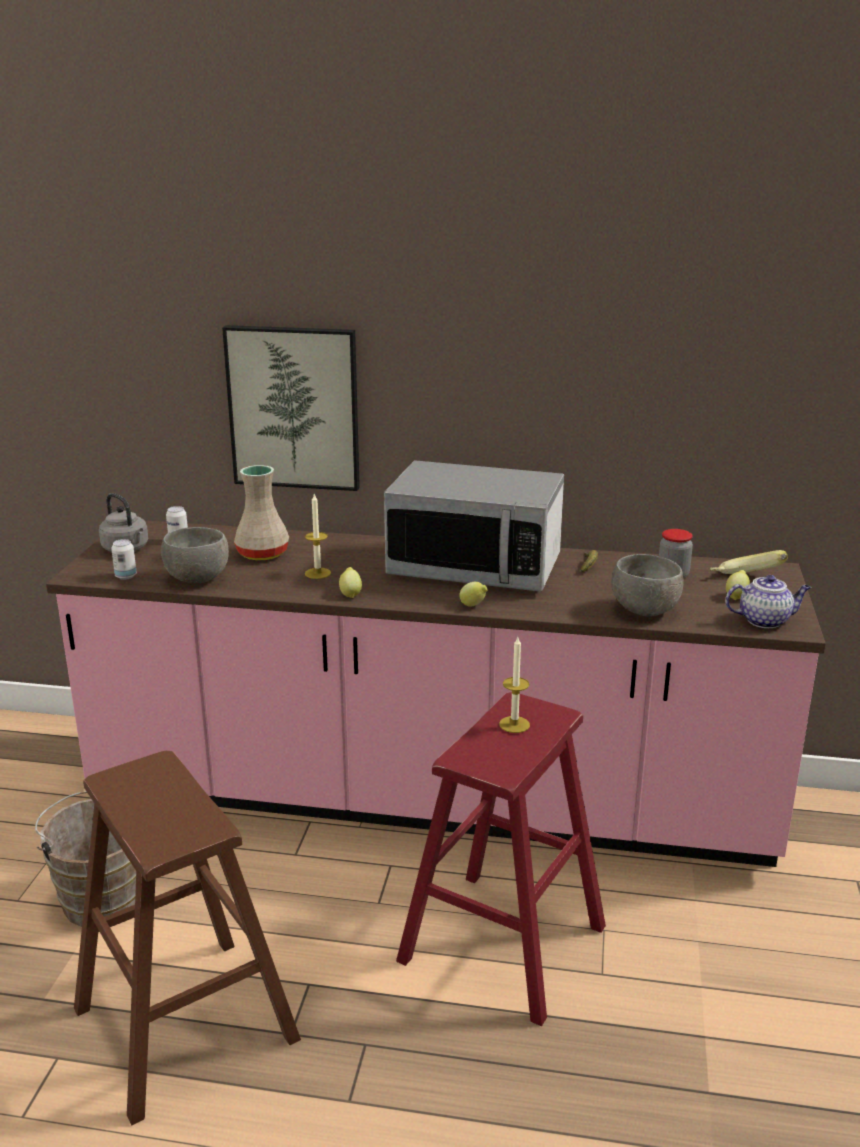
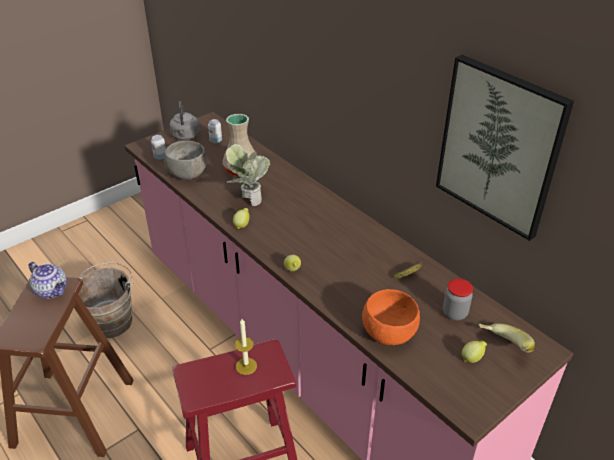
camera: 40 degrees right, 15 degrees up
(294, 408) = (287, 80): picture -> picture (499, 147)
(317, 573) = (248, 199): candle -> potted plant
(475, 567) = (337, 238): microwave -> none
(645, 611) = (388, 334): grey bowl -> orange bowl
(765, 620) = (459, 392): teapot -> teapot (52, 290)

